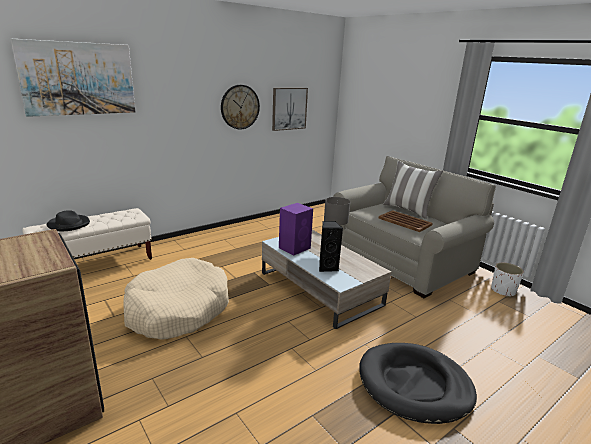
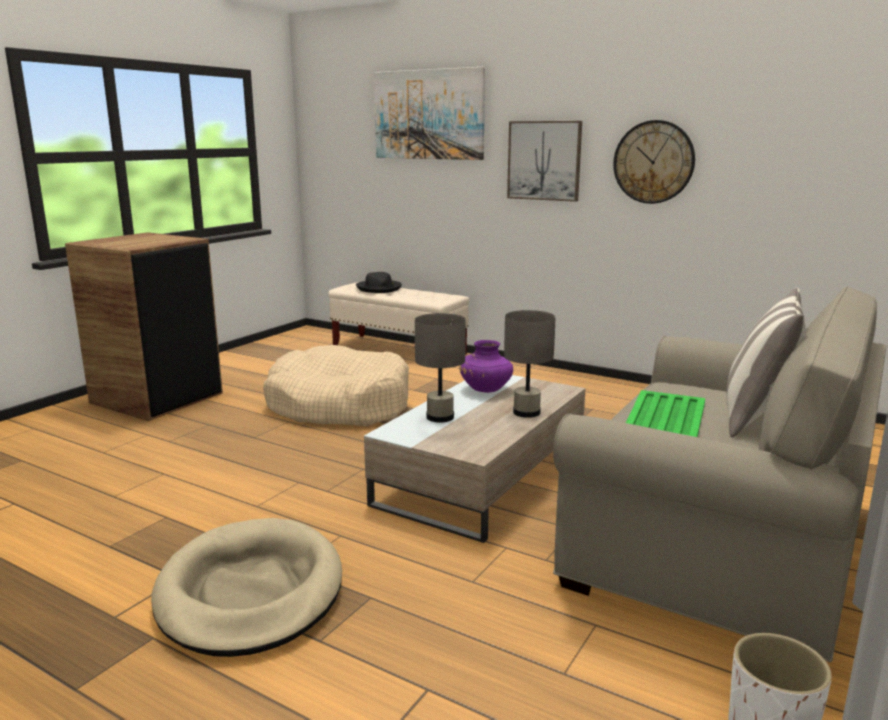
camera: 70 degrees right, 5 degrees down
(289, 108) = (776, 172): picture -> picture (544, 160)
(295, 248) = (486, 389): purple speaker -> purple vase
(327, 267) = (440, 417): black speaker -> grey table lamp
(405, 222) = (665, 418): brown tray -> green tray
(414, 385) = (250, 592): black dog bed -> beige dog bed

